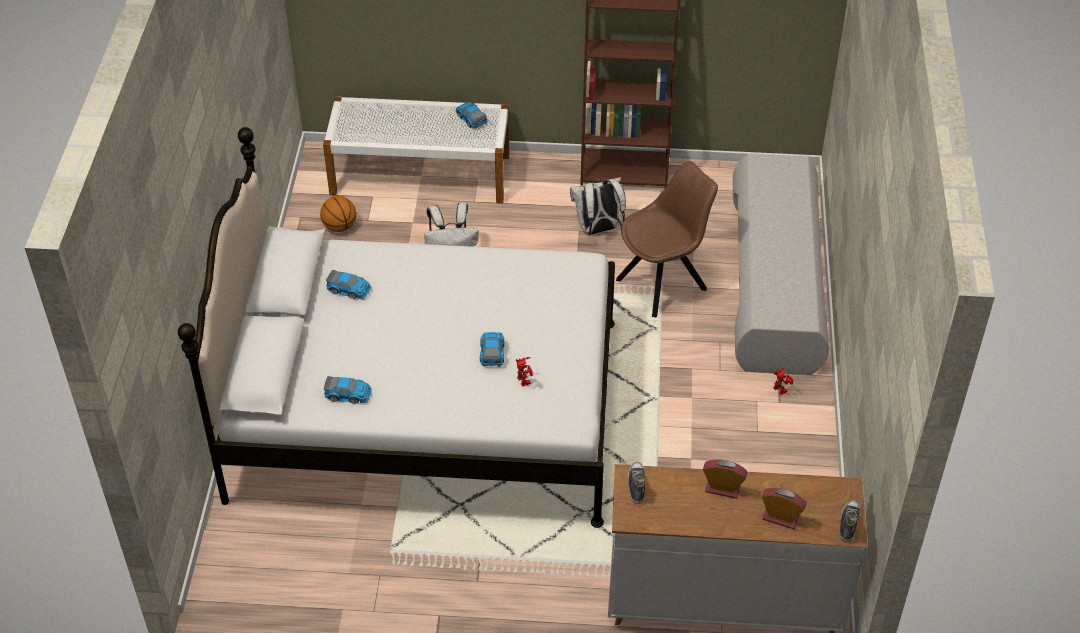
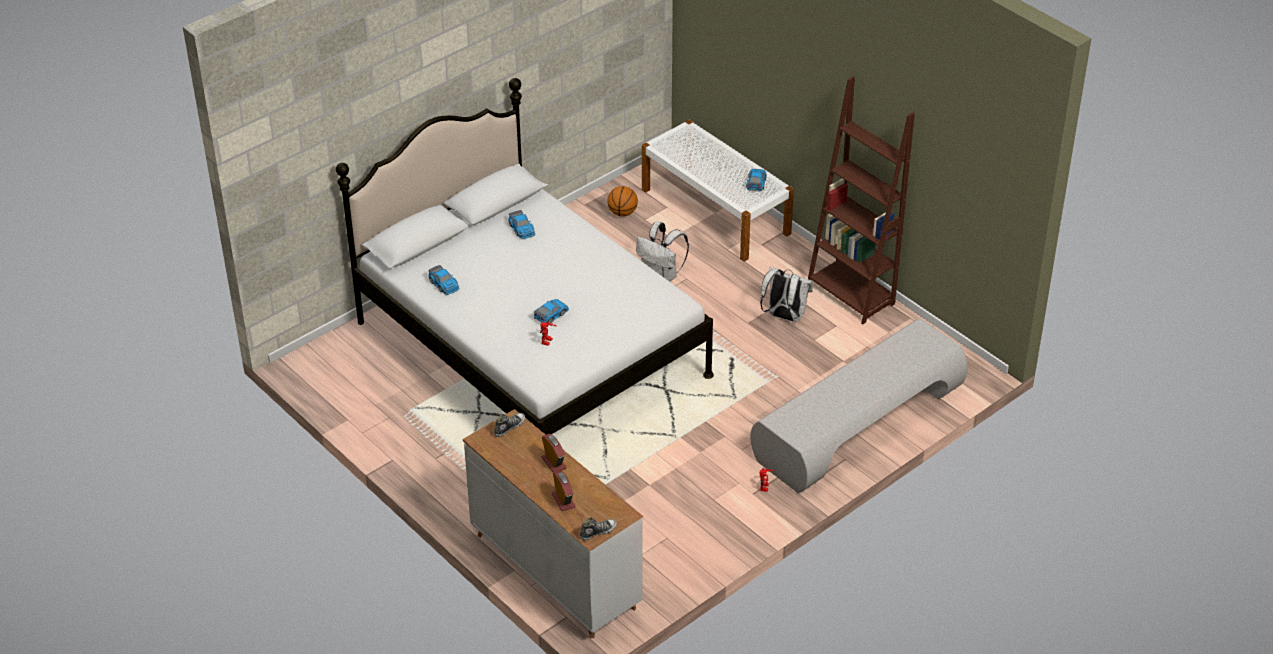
camera: 45 degrees right, 5 degrees down
(662, 285) = (778, 376): brown chair -> none

